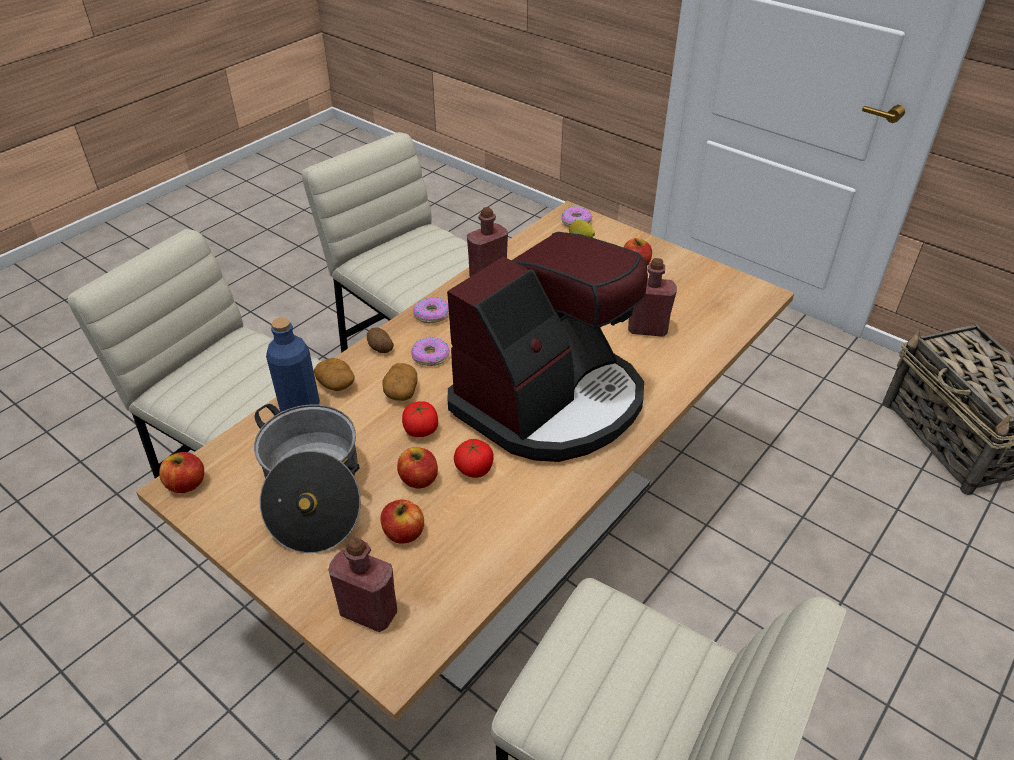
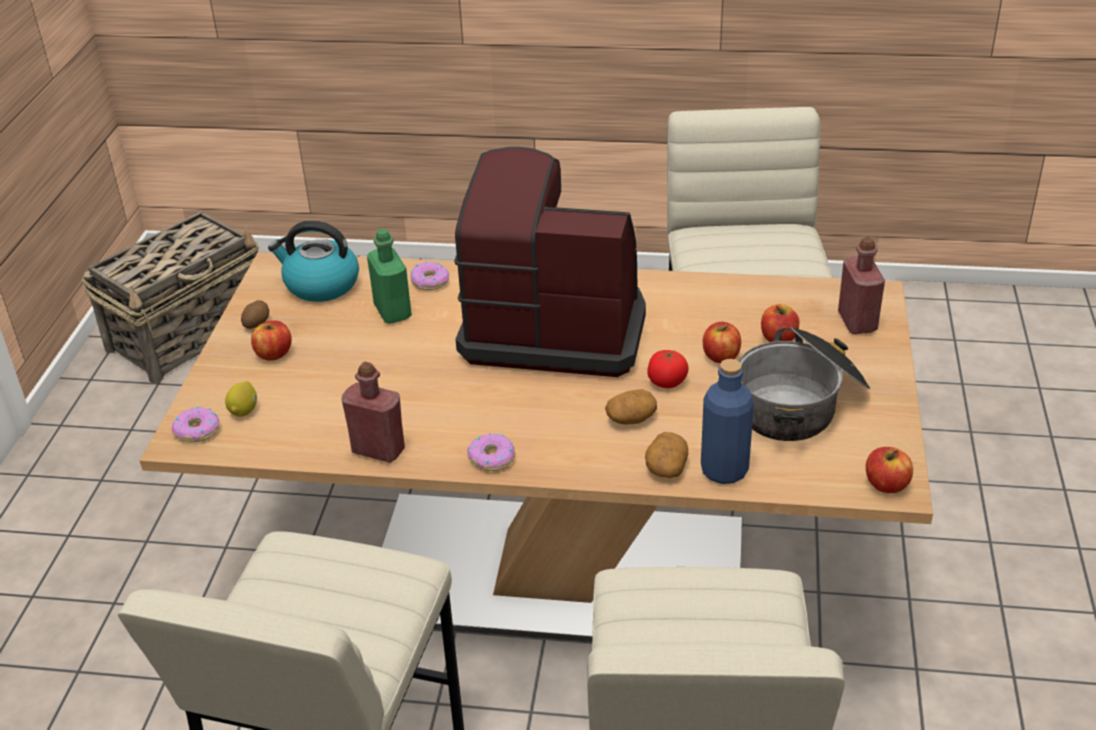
camera: 120 degrees left, 5 degrees down
(380, 348) = (583, 466): potato -> potato (257, 323)
(430, 356) = (562, 425): donut -> donut (430, 281)
(474, 469) = (677, 334): tomato -> none
(647, 329) = (392, 311): red bottle -> green bottle
(716, 307) = (320, 285): none -> kettle

